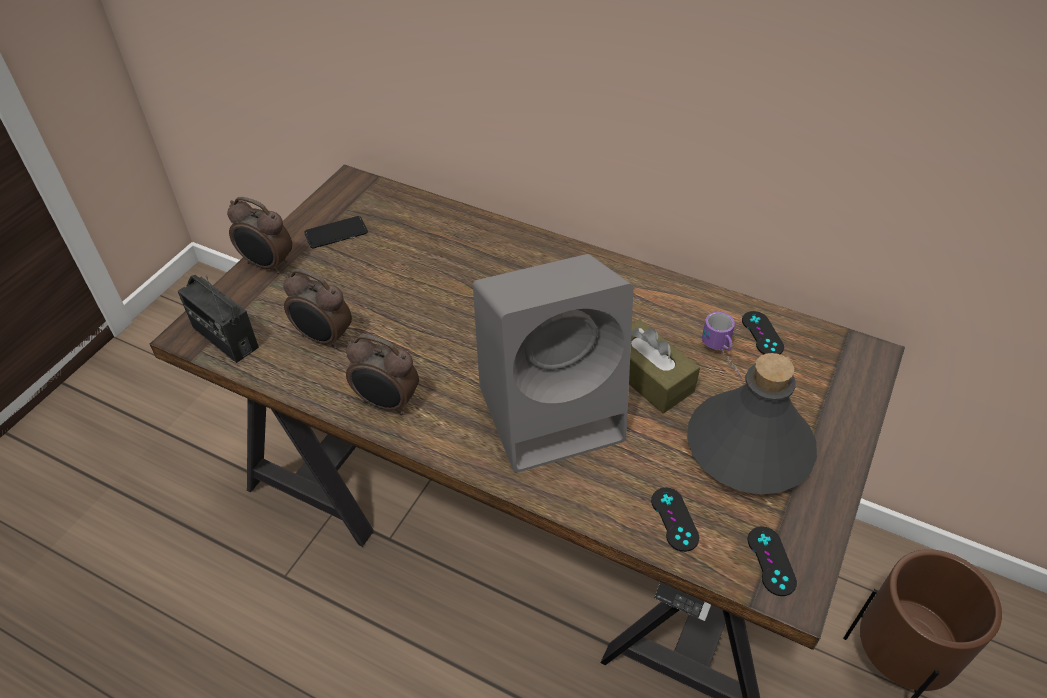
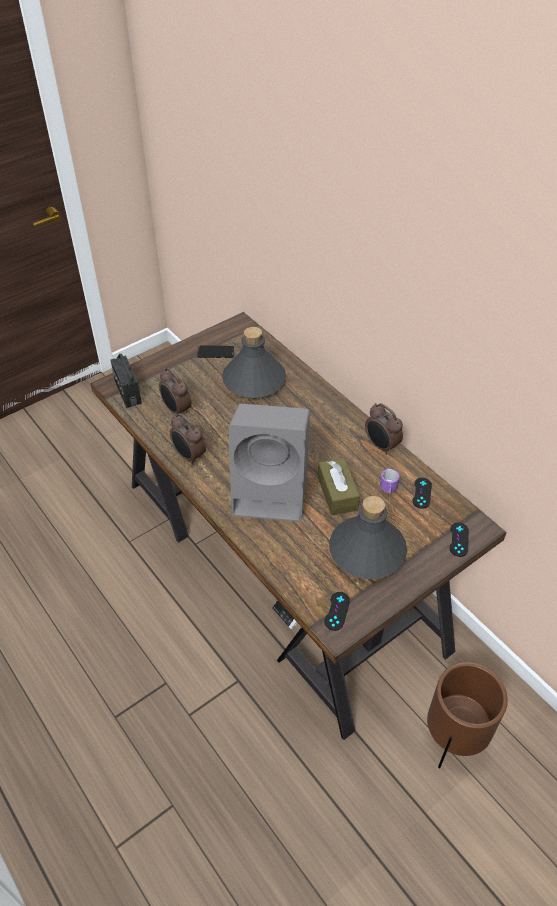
camera: 25 degrees right, 0 degrees up
(267, 265) = (169, 359): alarm clock -> alarm clock (381, 446)
(421, 255) = (254, 380): none -> grey bottle
(674, 519) = (300, 570): black game controller -> black game controller (459, 539)

